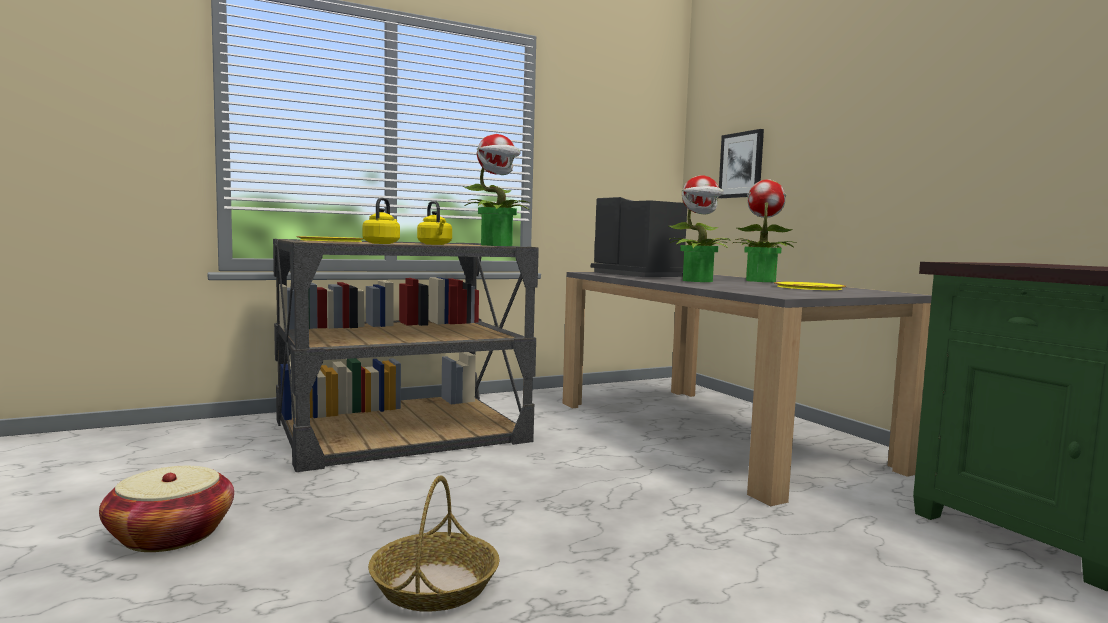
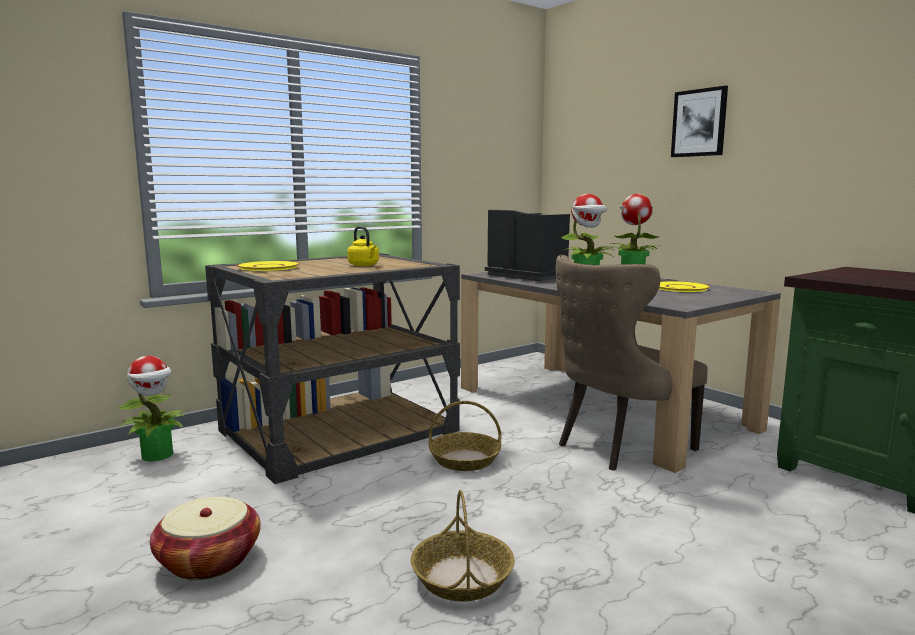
camera: 10 degrees left, 5 degrees up
(382, 243) = (322, 270): yellow kettle -> none
(497, 245) = (422, 264): potted plant -> potted plant (158, 455)
(520, 469) = (465, 459): none -> basket
(715, 472) = (618, 446): none -> beige chair
(741, 165) = (599, 171): picture -> picture (699, 123)

